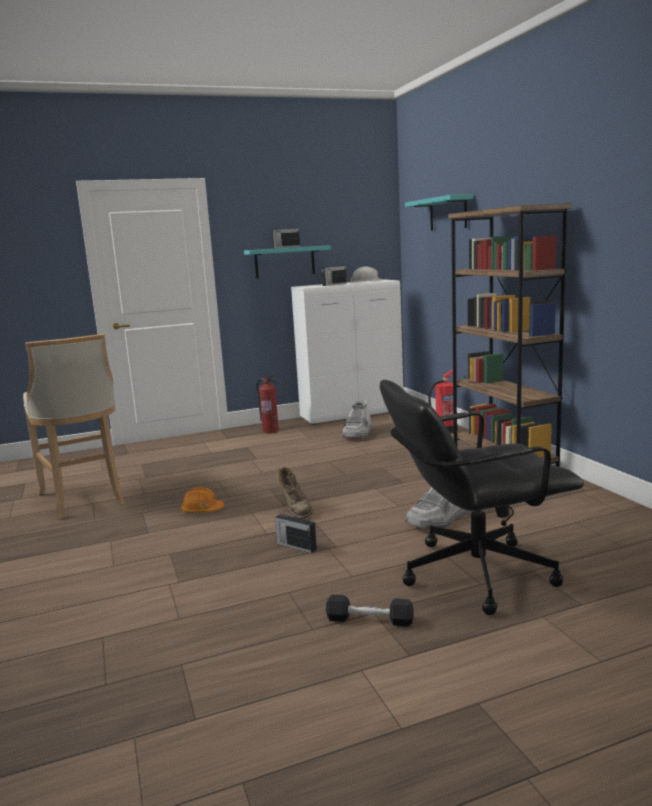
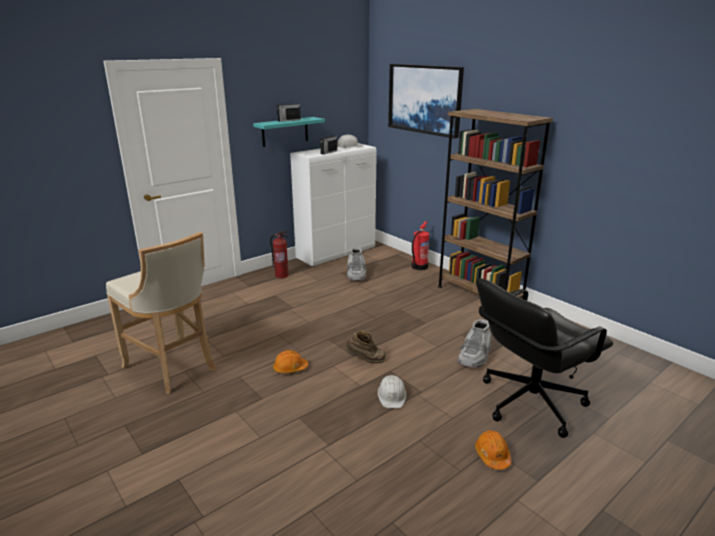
camera: 20 degrees left, 10 degrees up
(295, 511) = (365, 360): brown boot -> brown boot turned 45 degrees counterclockwise
(295, 546) = (392, 395): radio -> white hard hat
(369, 620) = (492, 455): black dumbbell -> orange hard hat
(448, 213) = (424, 99): turquoise shelf -> picture

